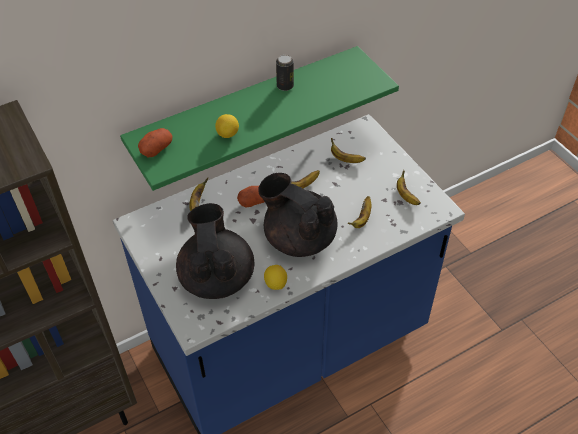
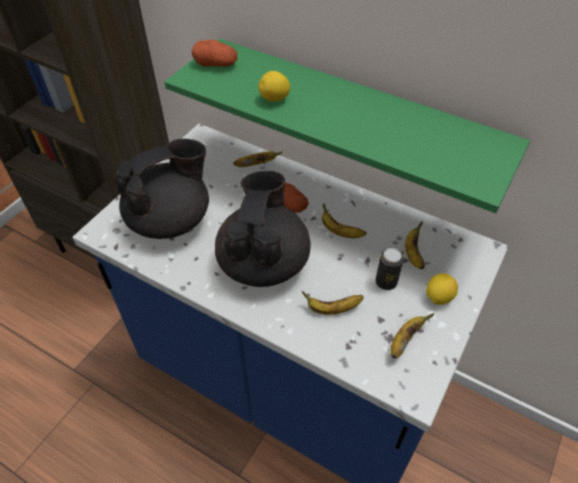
camera: 60 degrees right, 0 degrees up
(275, 284) = (188, 270): lemon -> lemon (438, 297)
(285, 86) = (390, 109): can -> can (386, 282)

